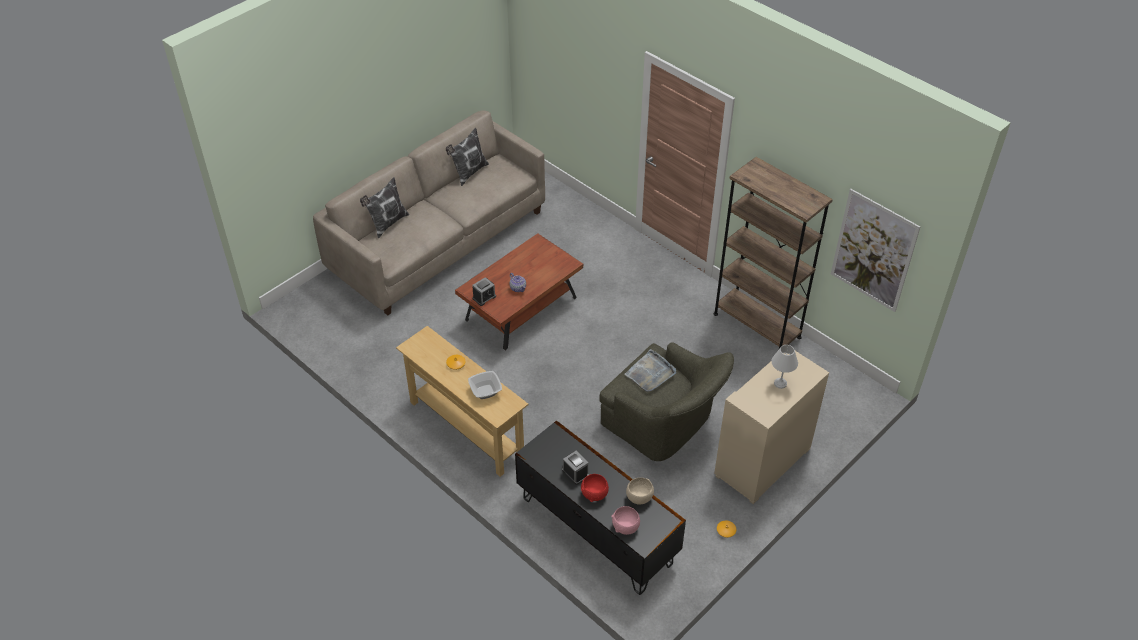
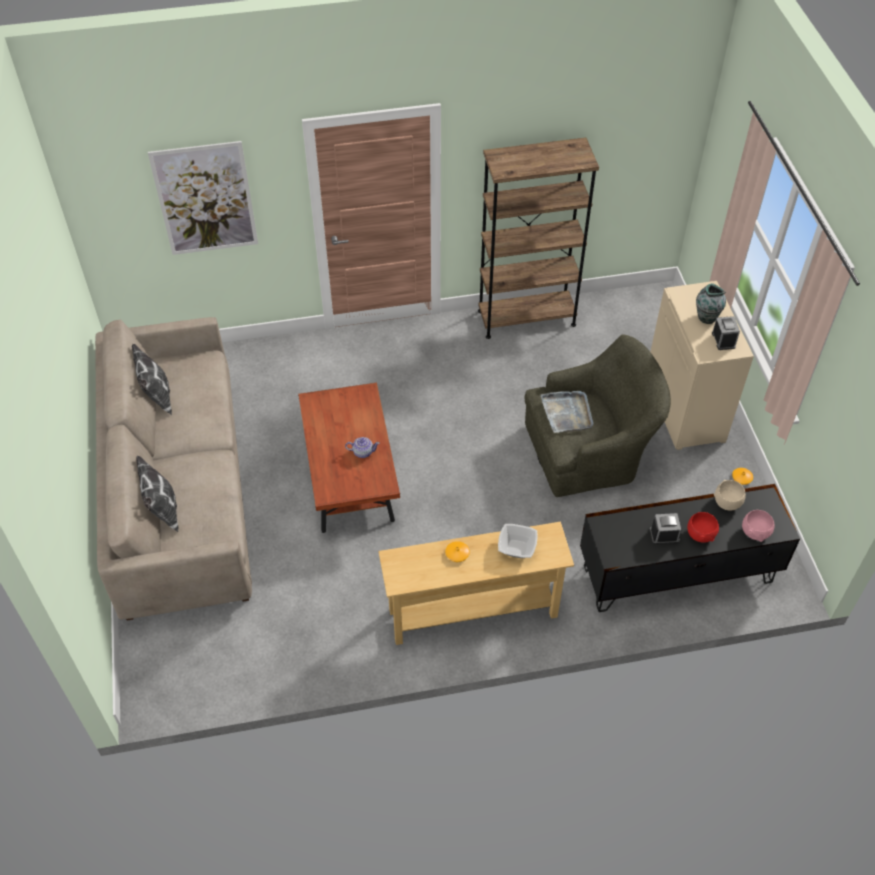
camera: 55 degrees left, 5 degrees up
(484, 297) = (350, 487): alarm clock -> alarm clock (723, 340)
(780, 383) = (706, 317): white table lamp -> vase
(873, 251) = (637, 160): picture -> picture (205, 199)

